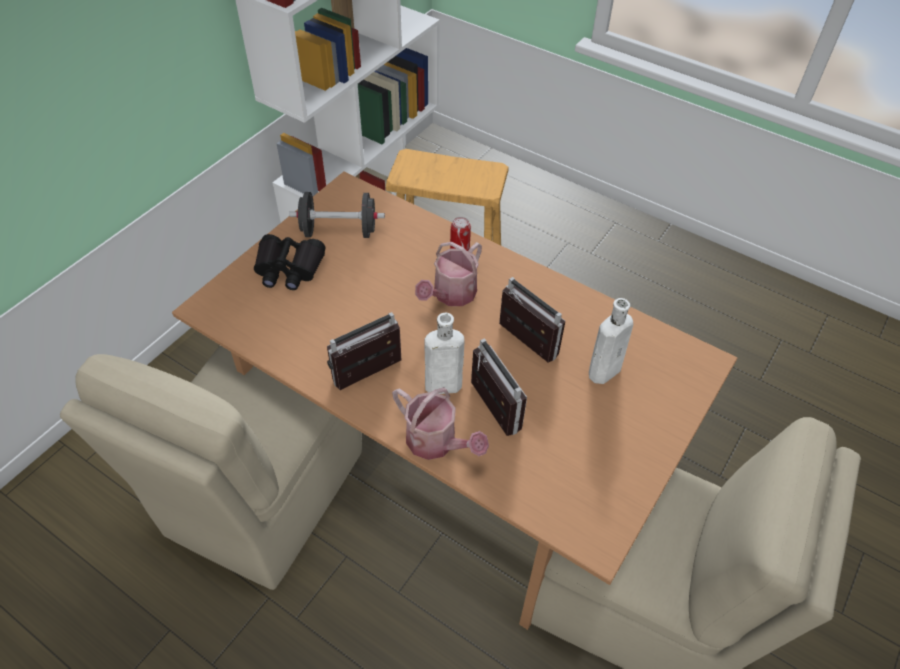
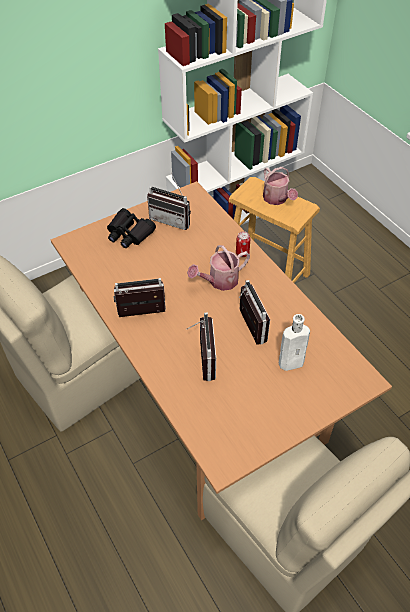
camera: 25 degrees right, 0 degrees up
(339, 231) = (172, 219): black dumbbell -> radio
(437, 442) = (158, 368): watering can -> watering can (277, 199)
(440, 386) = (180, 335): white bottle -> none

